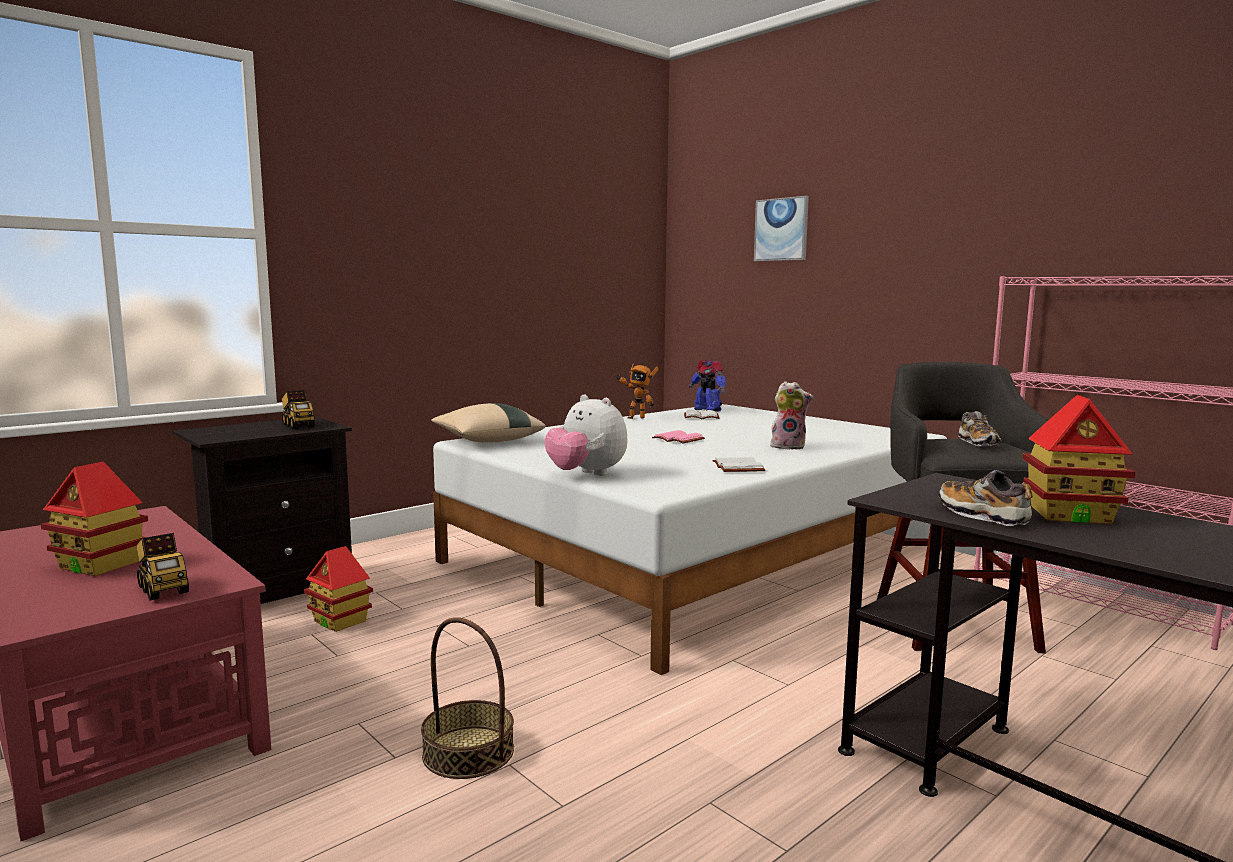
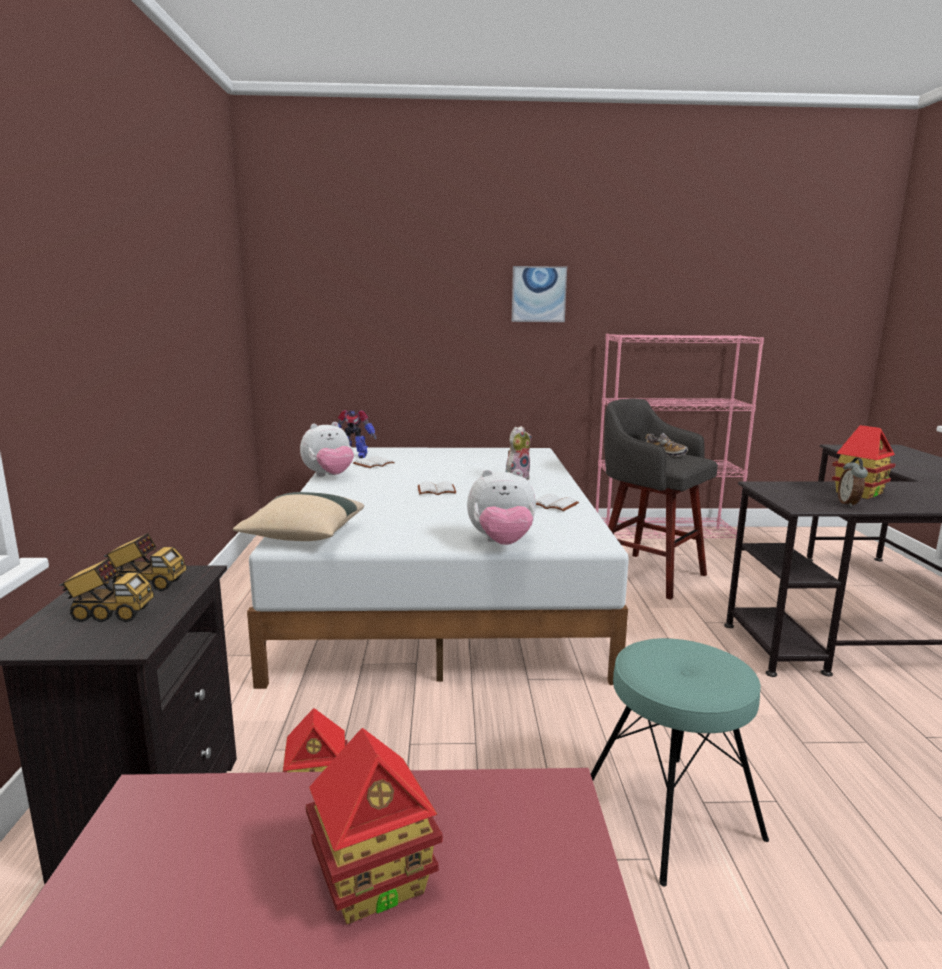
camera: 50 degrees left, 5 degrees up
(163, 589) = (543, 840): toy truck -> toy truck (110, 614)
(468, 752) = (670, 815): basket -> turquoise stool
(635, 417) = (329, 476): toy robot -> plush toy
(679, 439) = (437, 490): pink book -> white book
(781, 229) = (390, 287): picture -> picture (538, 294)
(982, 515) = (849, 504): shoe -> alarm clock

